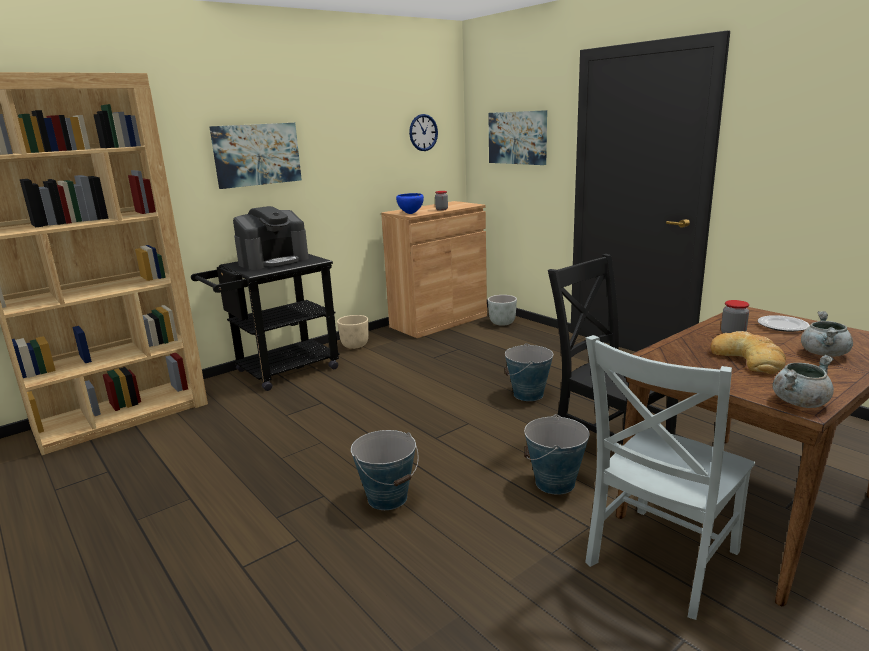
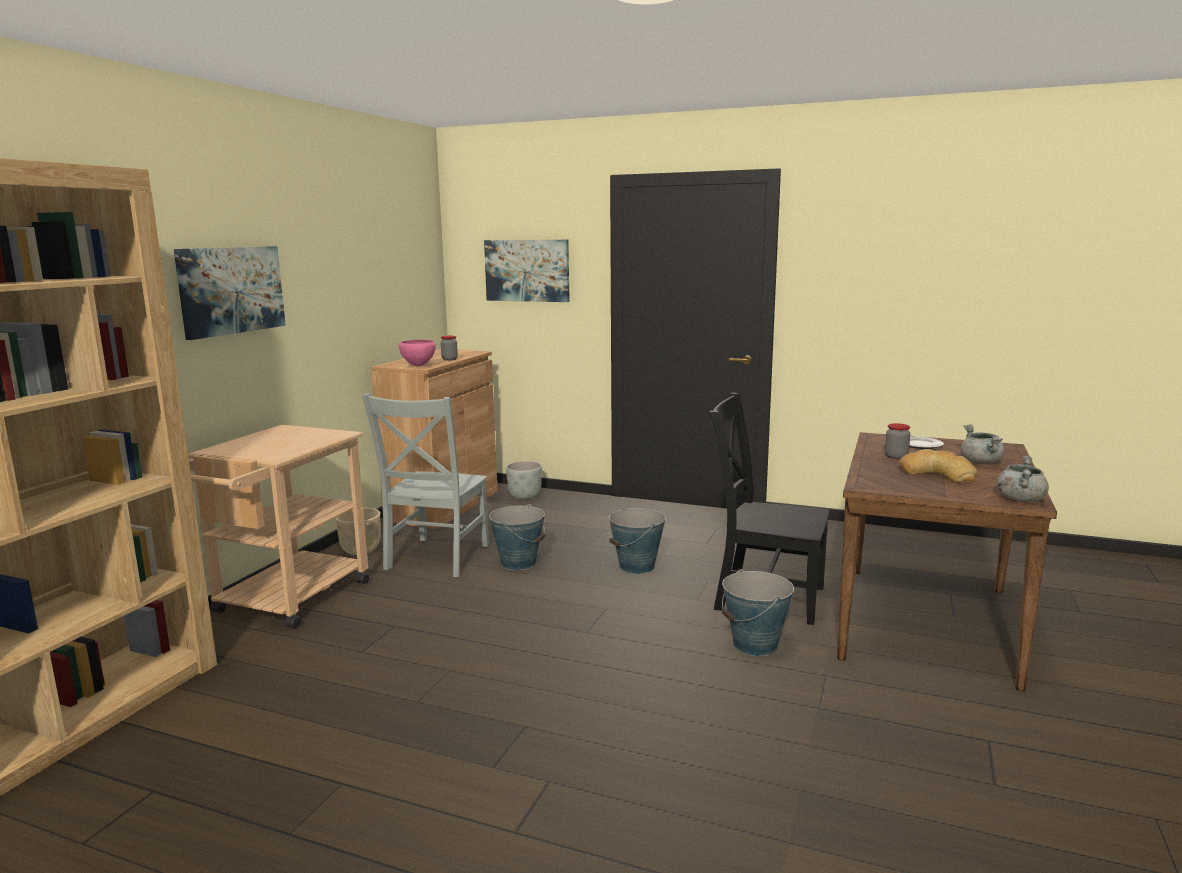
camera: 30 degrees left, 5 degrees down
(273, 261) = (274, 440): coffee machine -> none
(279, 372) = (284, 602): black cart -> beige cart
(387, 498) = (603, 706): bucket -> bucket (518, 563)
(411, 213) = (419, 366): blue bowl -> pink bowl
(423, 132) = (406, 262): wall clock -> none
(659, 561) = (909, 685): grey chair -> grey chair (435, 558)

